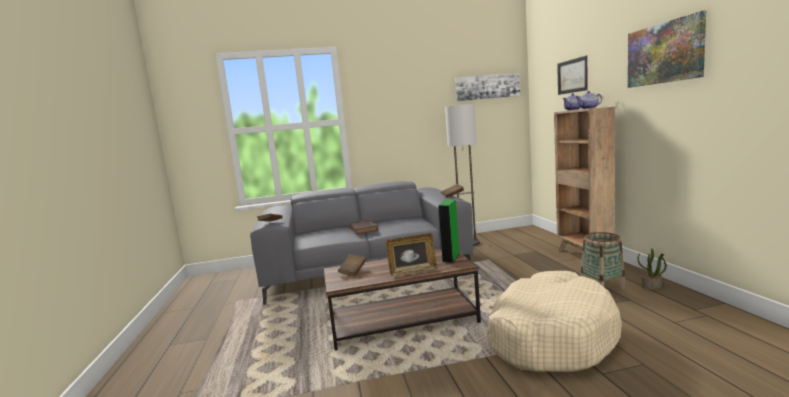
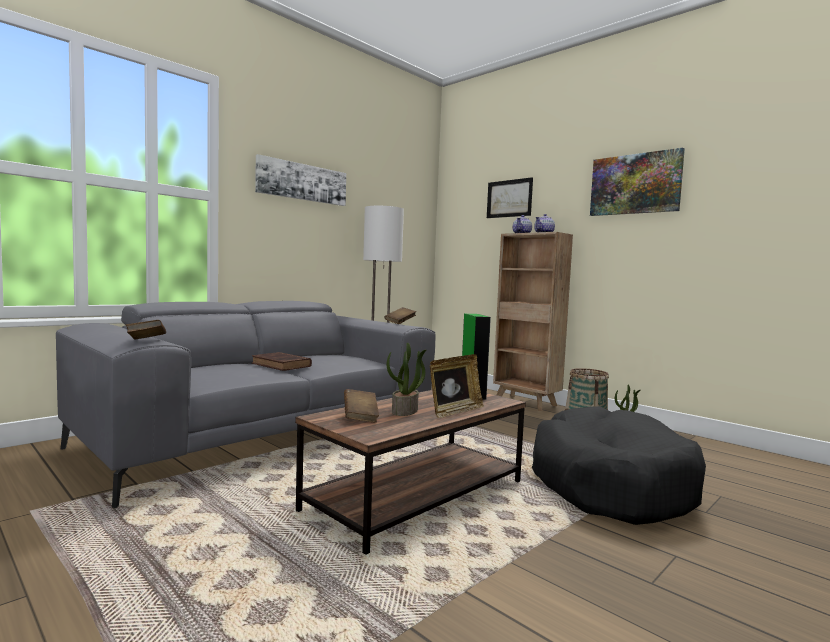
camera: 35 degrees left, 5 degrees down
(384, 269) = (405, 411): none -> potted plant
(487, 87) = (399, 195): picture -> picture (302, 182)
(549, 336) = (609, 484): beige dog bed -> black dog bed

